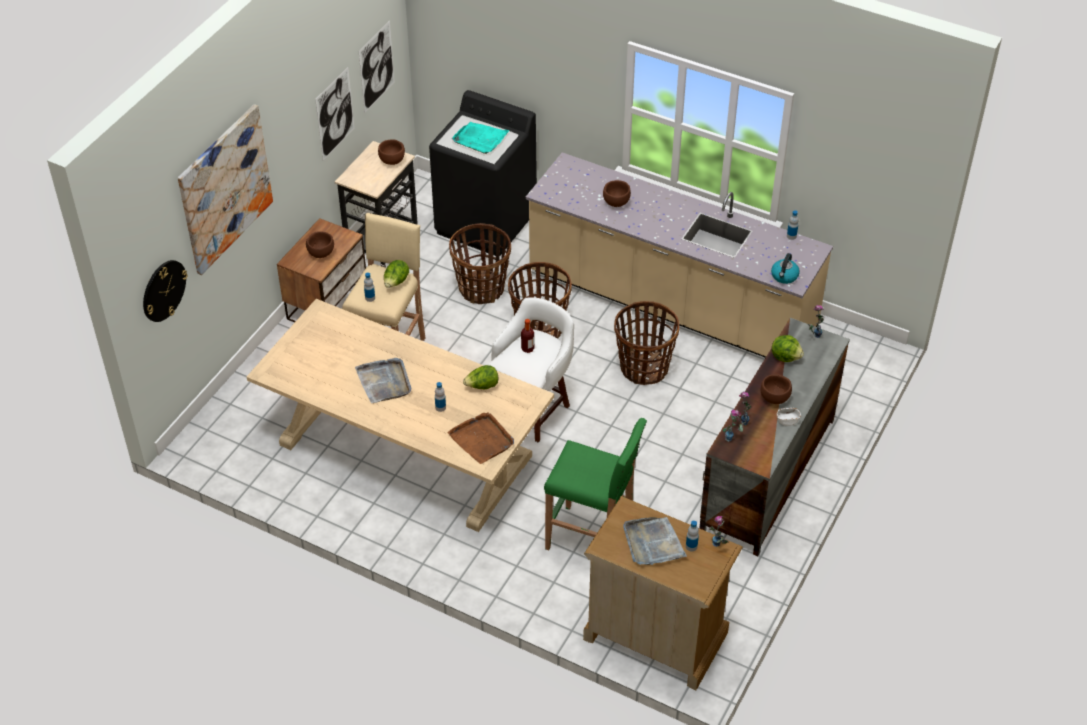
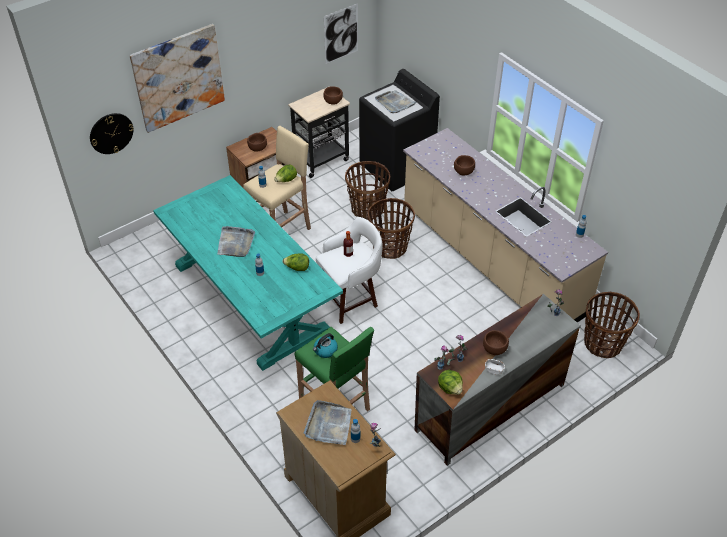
camera: 25 degrees right, 0 degrees up
(335, 114) = (295, 56): picture -> none
(406, 450) = (251, 298): beige dining table -> turquoise dining table
(480, 139) = (395, 103): turquoise tray -> grey tray
(482, 439) = (273, 305): brown tray -> none
(643, 368) = (445, 298): basket -> basket (602, 343)
(784, 276) = (556, 262): kettle -> kettle (325, 350)
(785, 357) = (522, 321): lettuce -> lettuce (450, 388)

